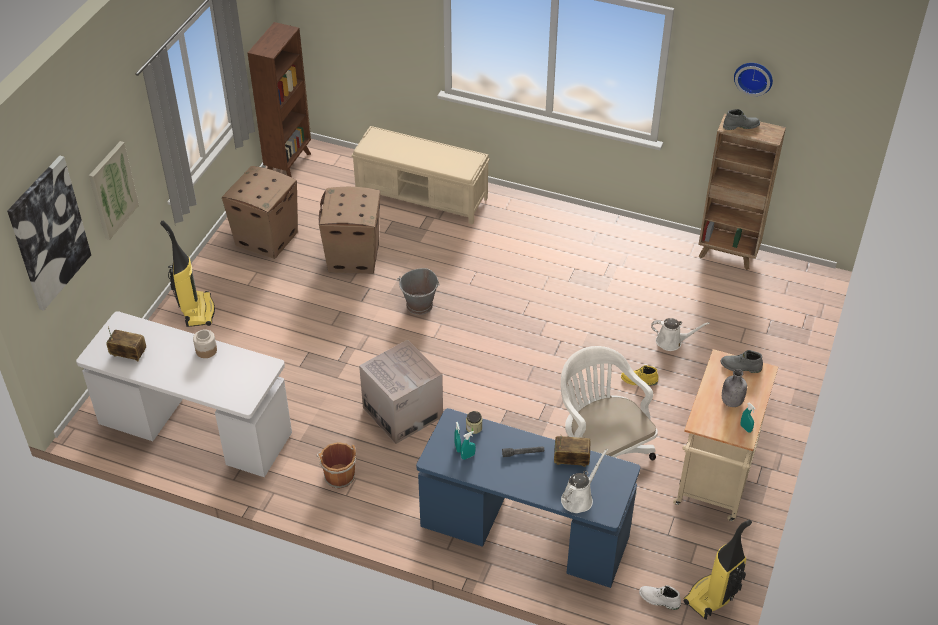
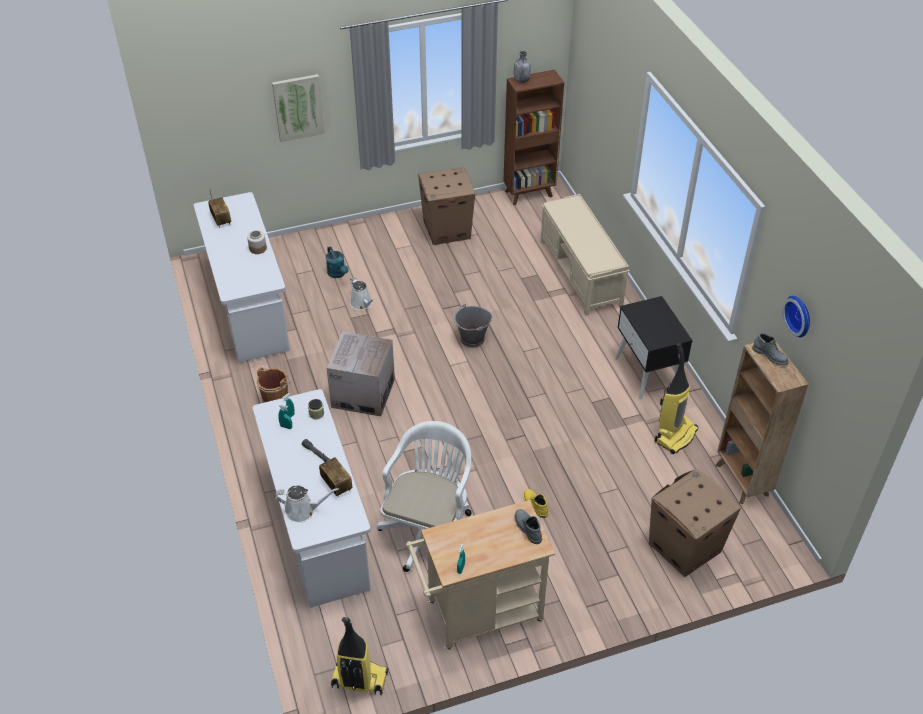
camera: 50 degrees right, 0 degrees up
(48, 233) = (213, 102): picture -> none
(197, 311) = (347, 242): vacuum cleaner -> vacuum cleaner (675, 435)
(231, 342) = (338, 274): none -> turquoise watering can
(353, 258) = (478, 279): cardboard box -> cardboard box (684, 548)
(524, 533) = (317, 526): blue desk -> white desk
(572, 232) = (647, 373): none -> black nightstand
(659, 600) = (326, 646): white boot -> none
(671, 342) = (599, 501): white watering can -> white watering can (362, 304)
(731, 401) = (481, 543): grey bottle -> grey bottle (521, 80)

